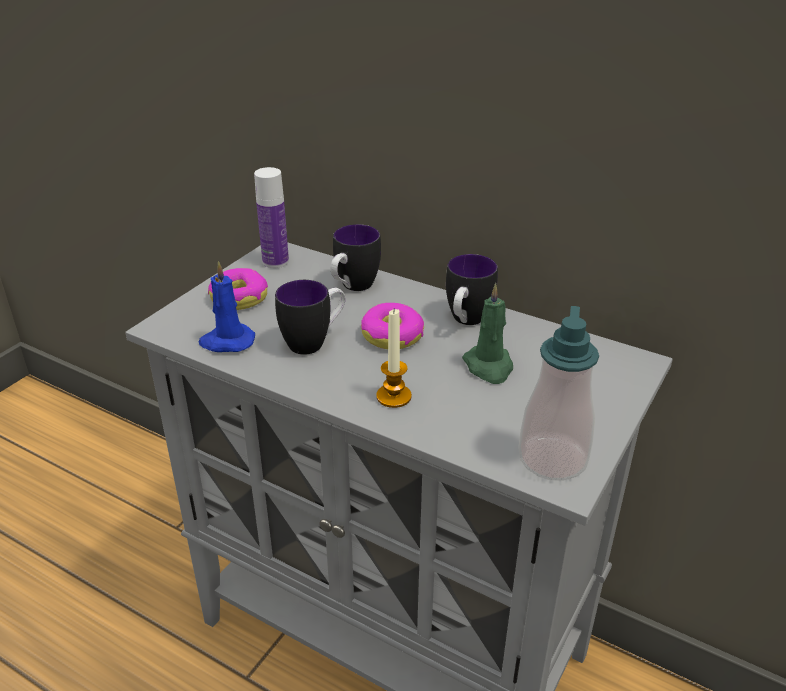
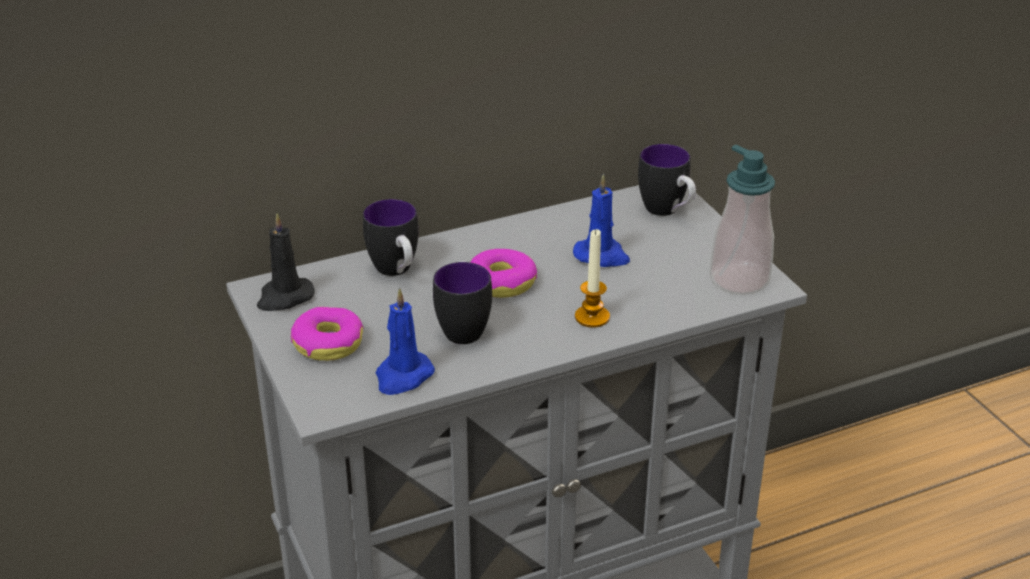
camera: 55 degrees left, 0 degrees up
(275, 261) = (284, 297): bottle -> black candle
(466, 322) = (526, 238): mug -> mug (667, 212)
(489, 367) = (602, 256): green candle -> blue candle

